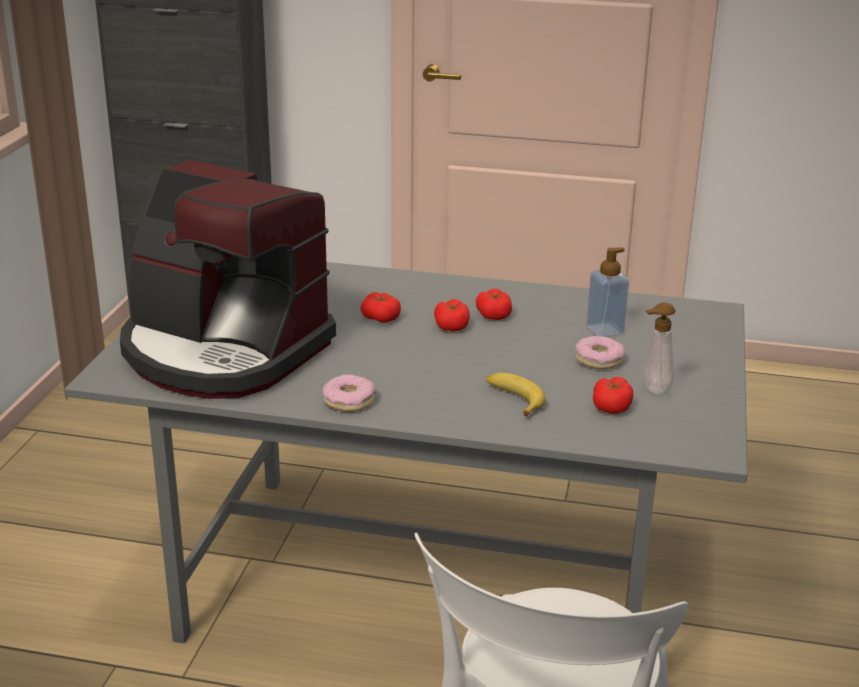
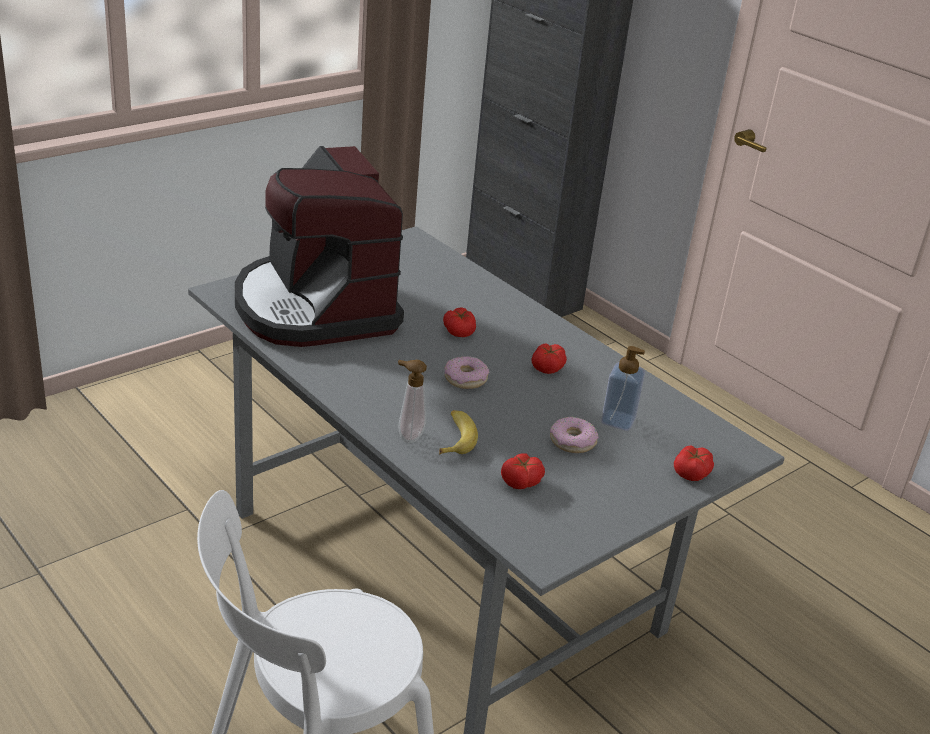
camera: 35 degrees right, 5 degrees up
(349, 401) = (341, 381): donut -> donut (465, 379)
(451, 326) = (501, 361): tomato -> tomato (691, 472)
(652, 390) = (575, 486): soap dispenser -> soap dispenser (408, 436)

